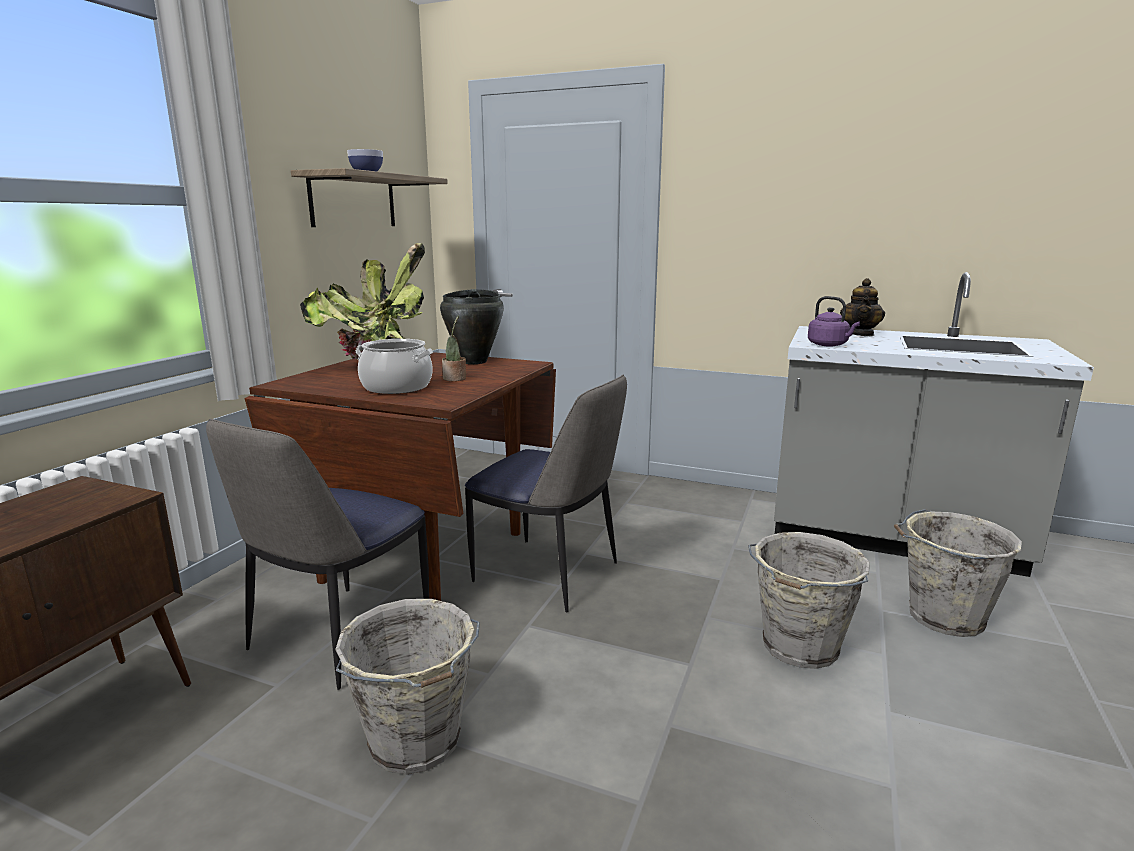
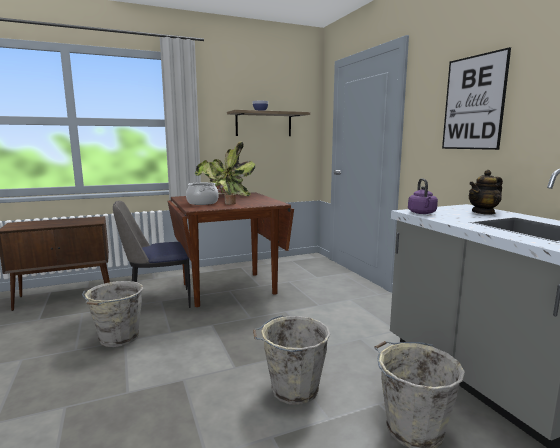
camera: 45 degrees right, 5 degrees down
(474, 361) = (262, 200): black cooking pot -> none
(549, 574) = (255, 312): chair -> none
(801, 186) = (473, 103): none -> picture

